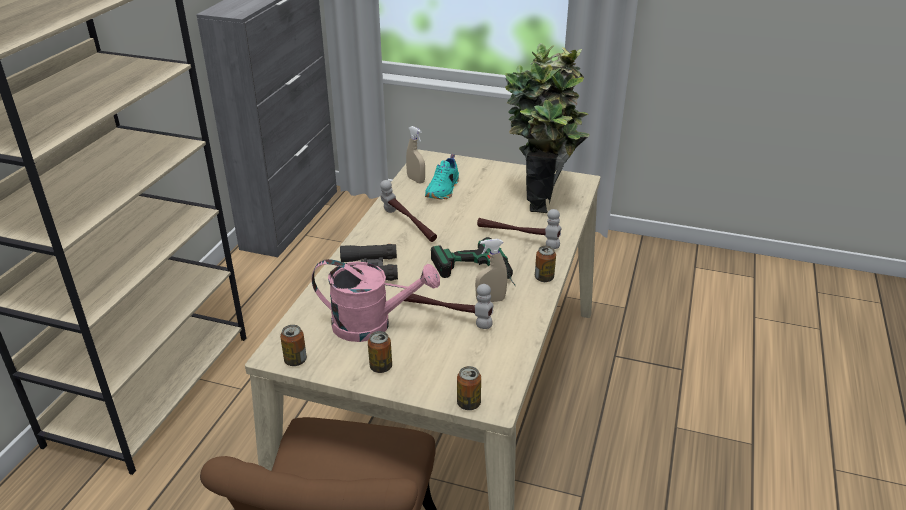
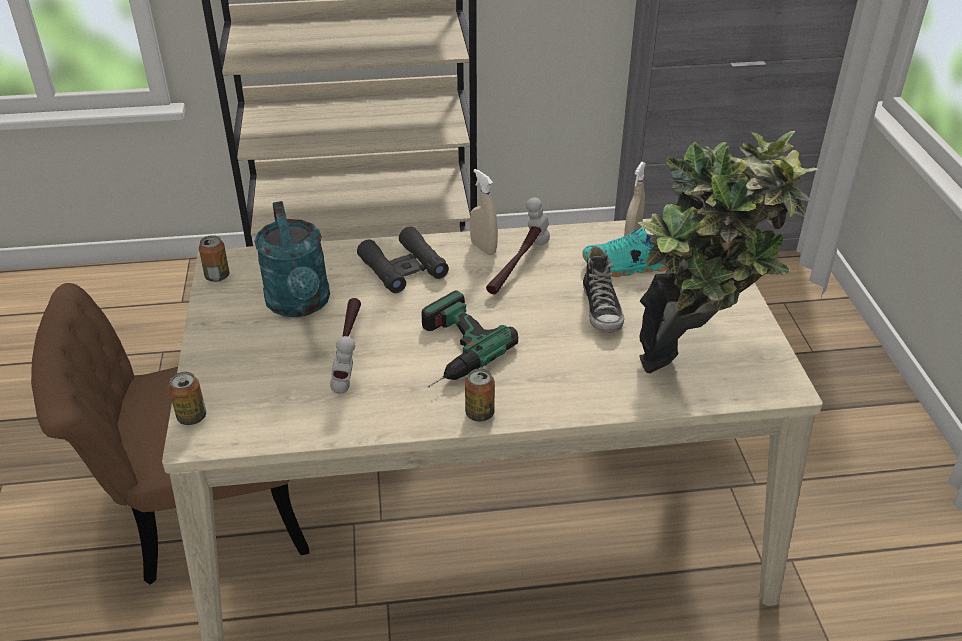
camera: 65 degrees right, 5 degrees up
(372, 325) = (300, 304): pink watering can -> turquoise watering can
(381, 367) = (230, 334): can -> none
(478, 210) = (602, 310): none -> shoe
(490, 300) = (398, 379): beige spray bottle -> beige spray bottle (483, 248)
(518, 238) = (562, 364): hammer -> none

